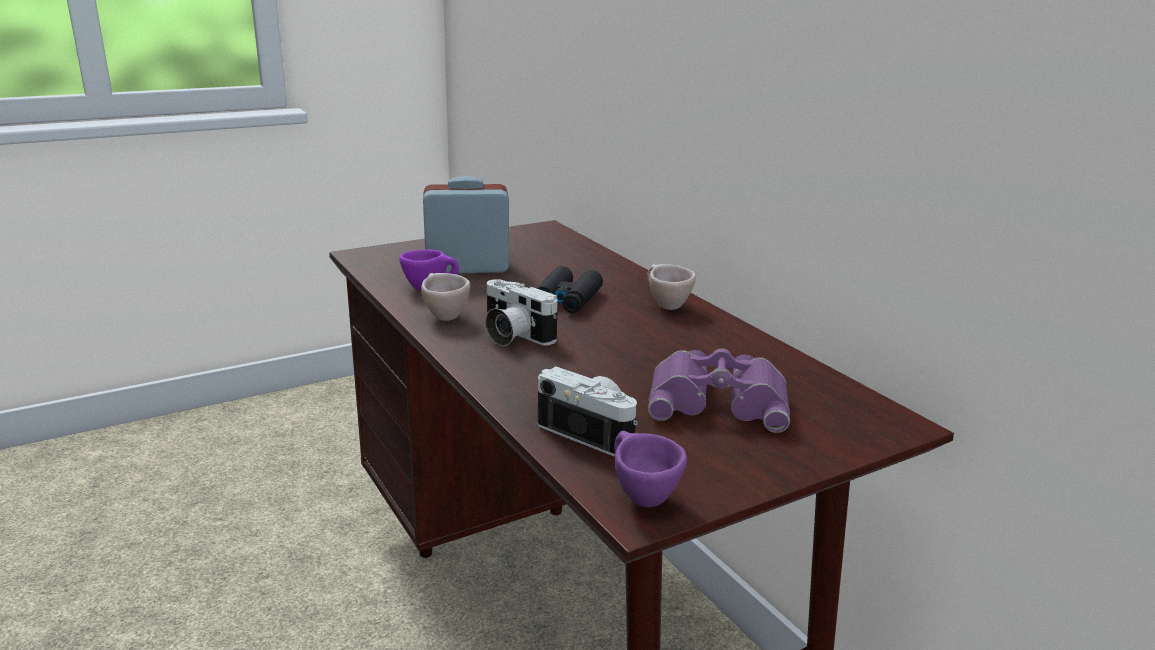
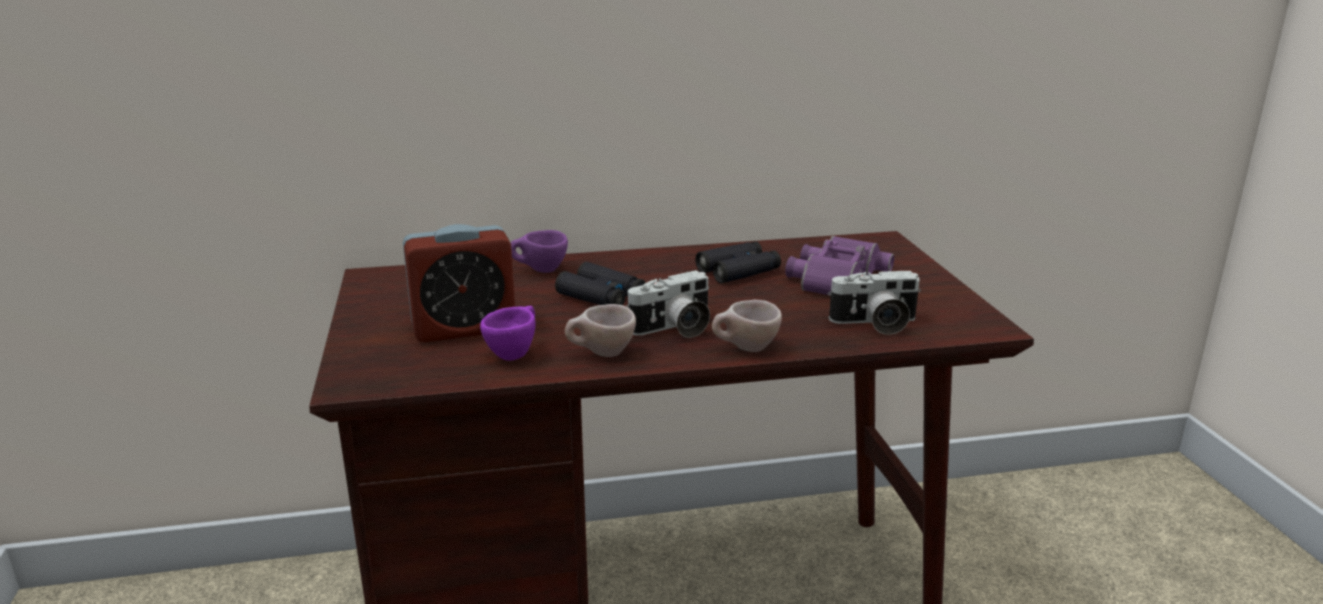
camera: 70 degrees left, 0 degrees up
(467, 267) = (464, 328): alarm clock -> alarm clock turned 120 degrees counterclockwise
(593, 432) = (875, 324): camera -> camera turned 150 degrees counterclockwise
(639, 495) = (968, 324): purple cup -> purple cup (539, 271)
(664, 305) = (643, 263): beige cup -> beige cup (745, 349)
(687, 348) = (738, 271): none -> black binoculars

